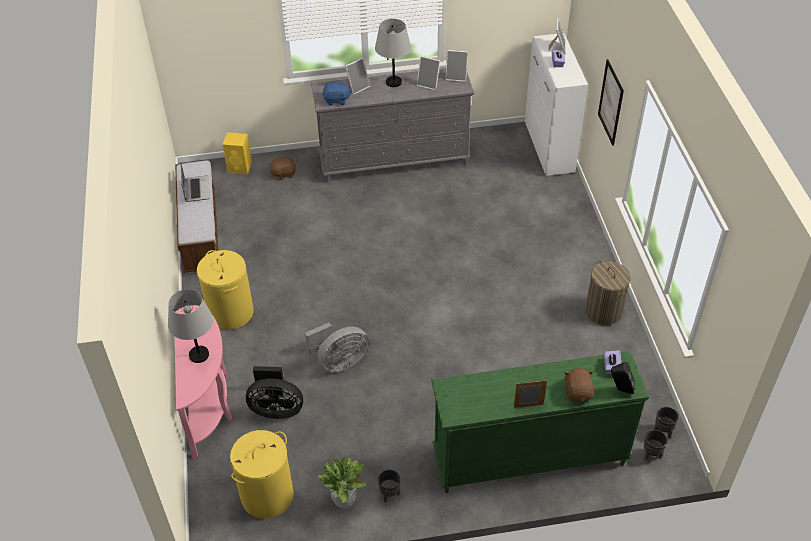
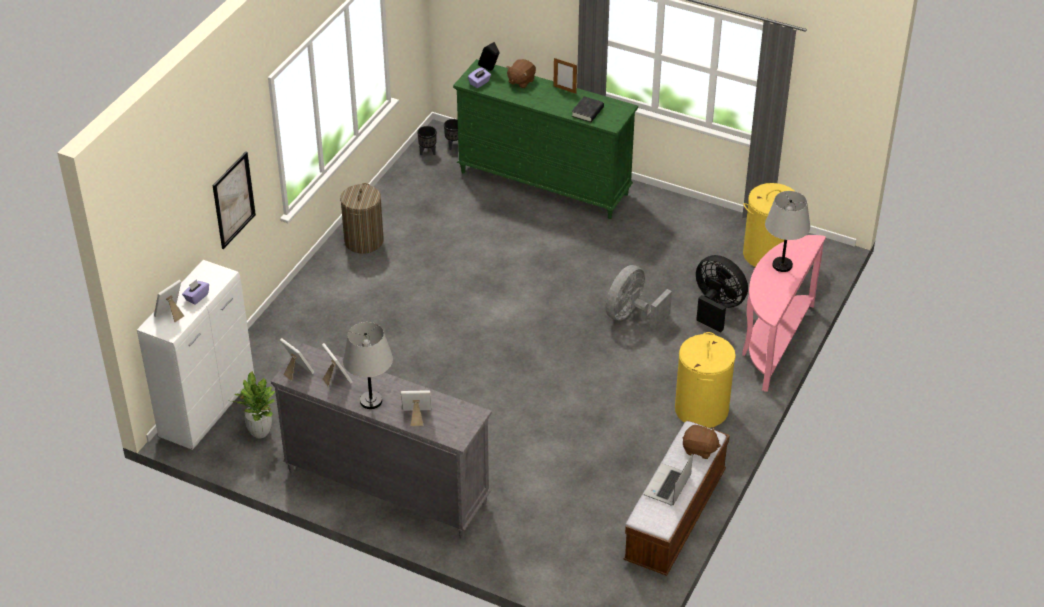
camera: 145 degrees left, 5 degrees down
(240, 167) = (569, 581): yellow speaker -> none
(283, 174) = (525, 541): brown plush toy -> brown plush toy (699, 449)
(336, 100) = (456, 411): blue plush toy -> none
(339, 362) = (632, 316): grey fan -> grey fan turned 60 degrees counterclockwise
(345, 501) = (708, 223): potted plant -> potted plant (260, 432)
(389, 495) = (671, 212): black planter -> none
(481, 389) = (587, 112): none -> black book

